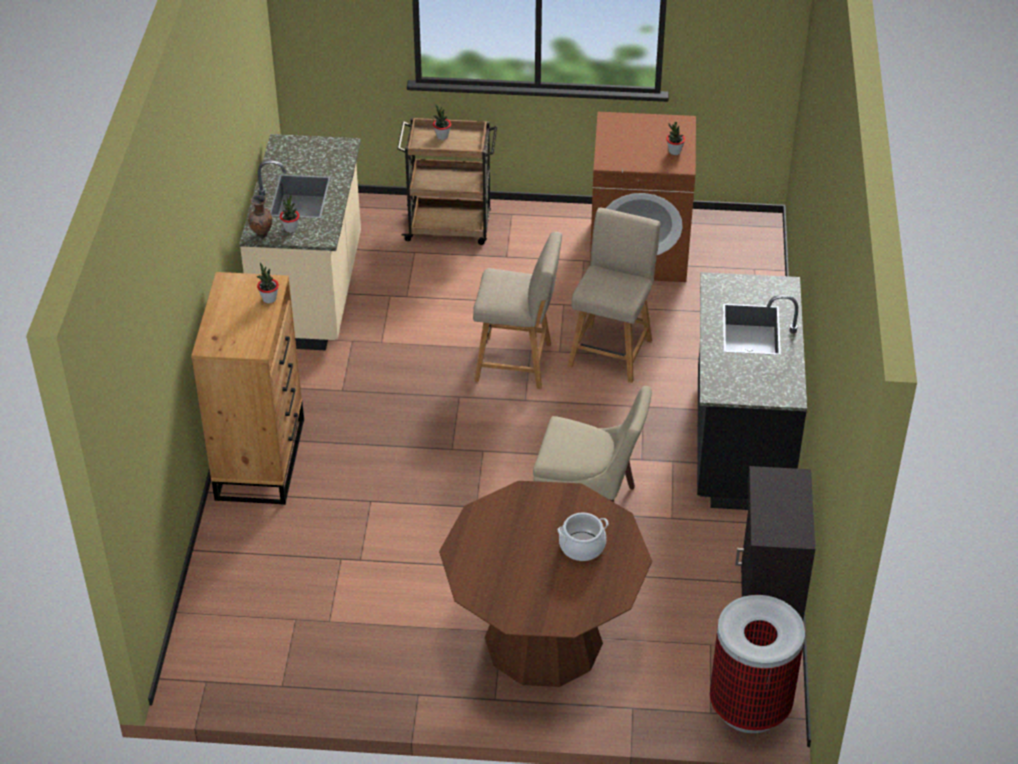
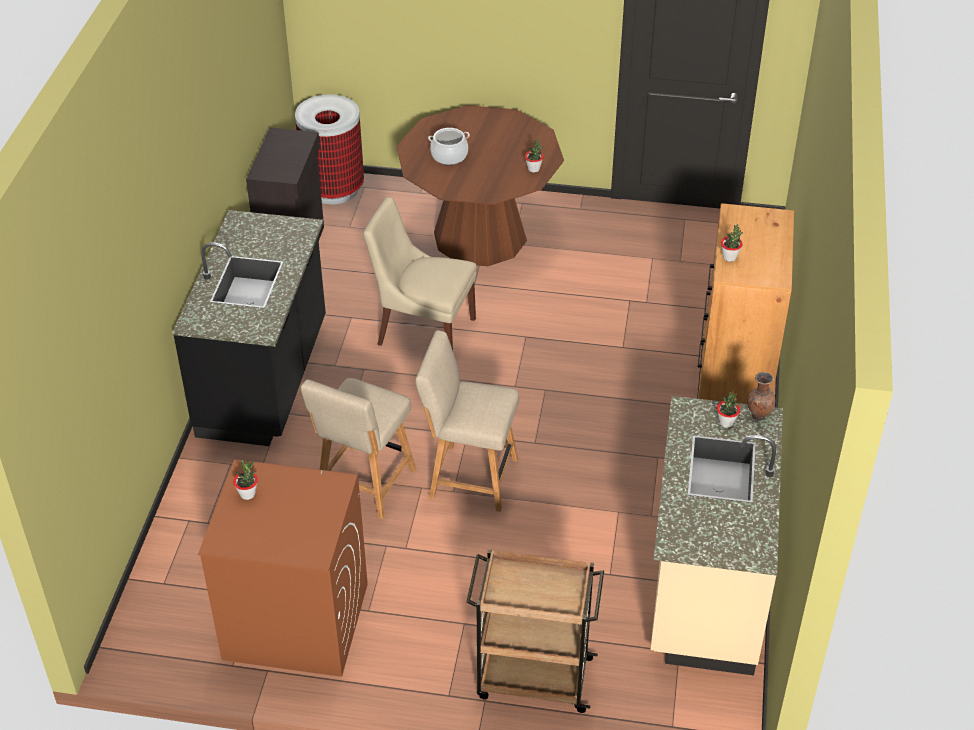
camera: 175 degrees left, 0 degrees up
(442, 136) = (542, 596): potted plant -> potted plant (533, 169)

